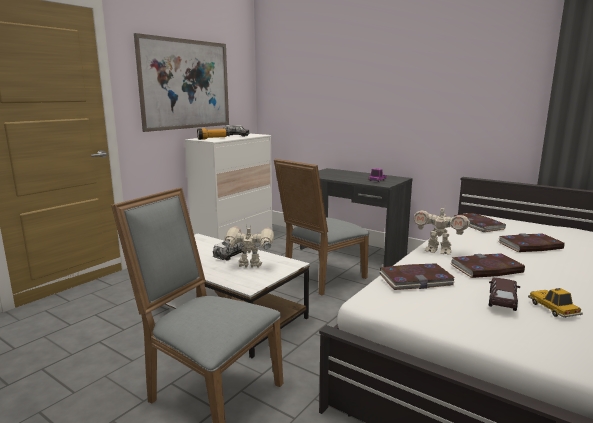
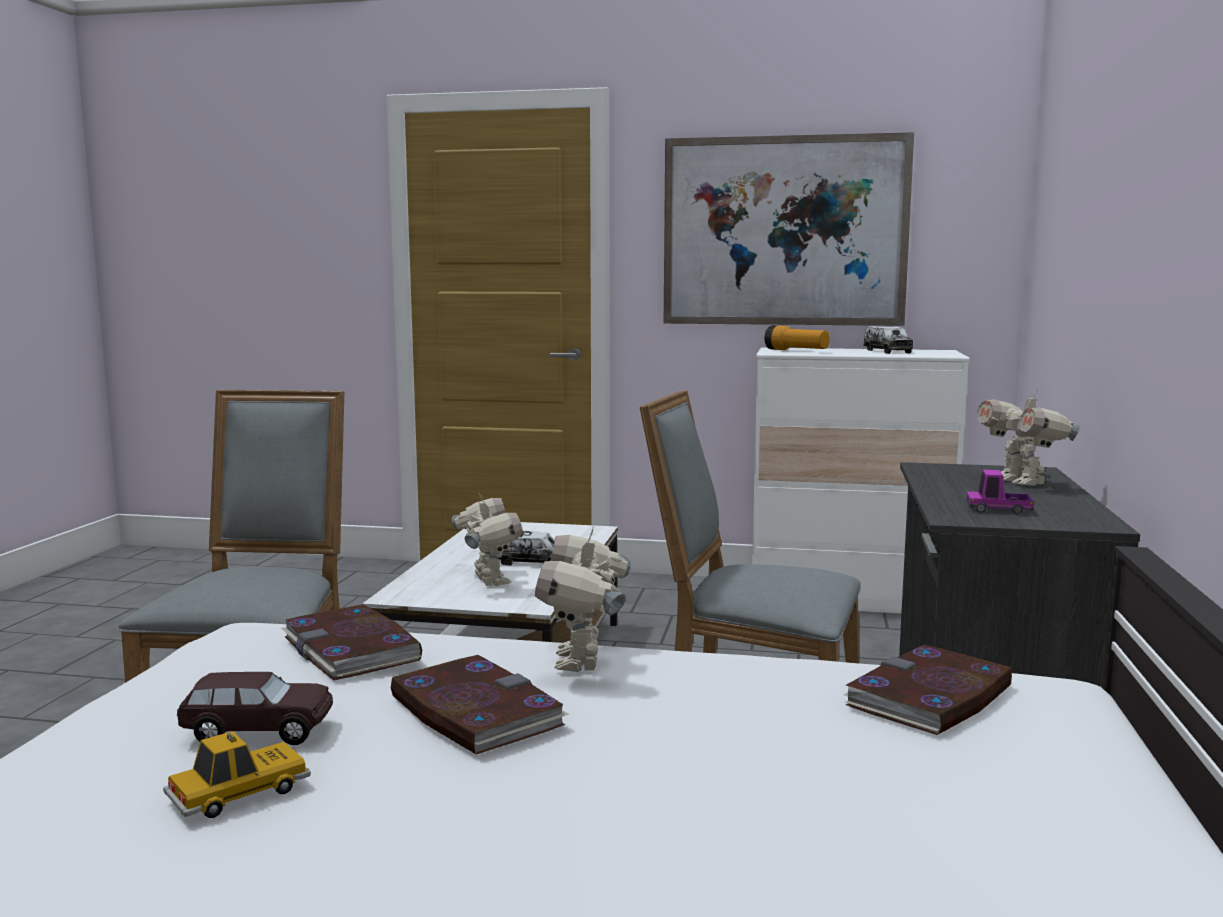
camera: 65 degrees right, 5 degrees down
(344, 173) = (1021, 482): none -> toy robot
(530, 246) = (781, 775): book -> none

